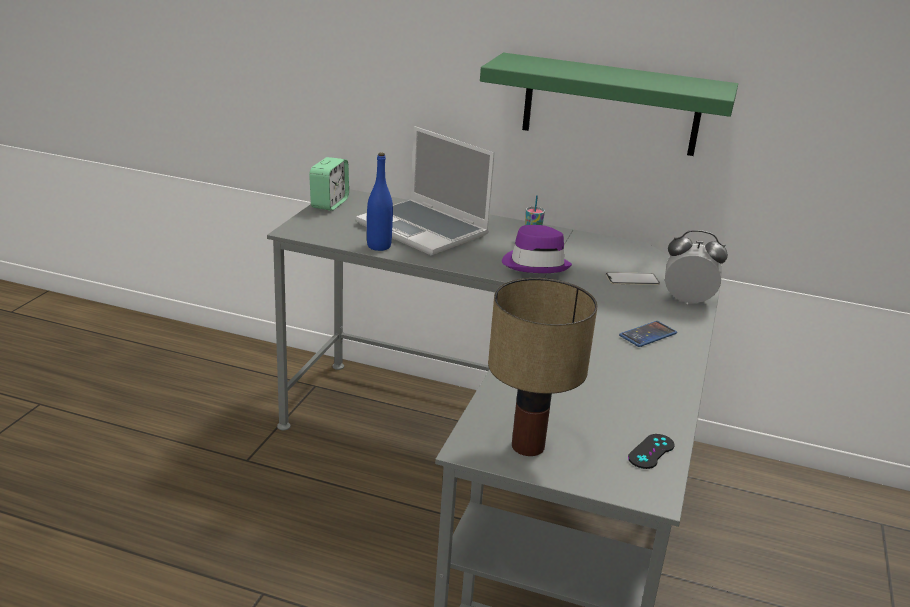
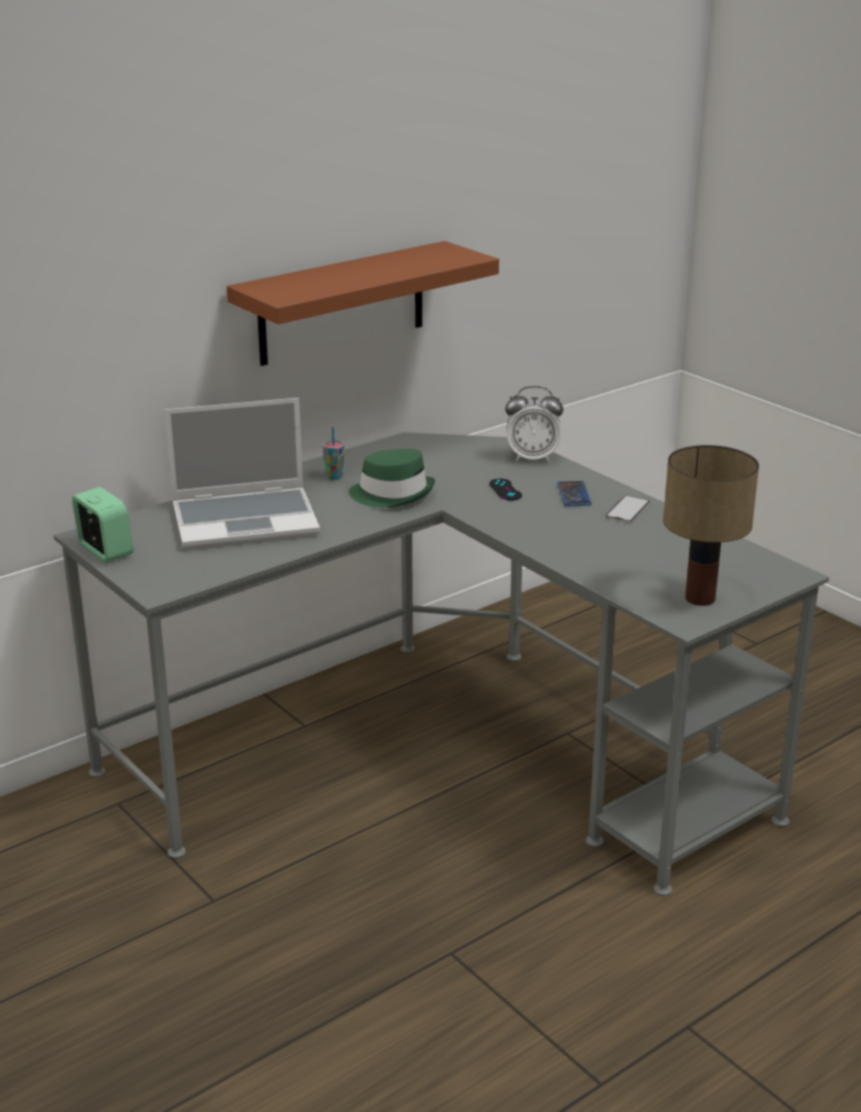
camera: 55 degrees left, 0 degrees up
(379, 246) = (260, 555): blue bottle -> none
(535, 264) = (392, 494): purple hat -> green hat
(611, 105) = (342, 303): green shelf -> brown shelf
(632, 279) = (470, 464): phone -> phone (627, 509)
(651, 451) = (742, 555): black game controller -> black game controller (505, 490)
(687, 301) = (532, 458): alarm clock -> alarm clock turned 135 degrees counterclockwise

